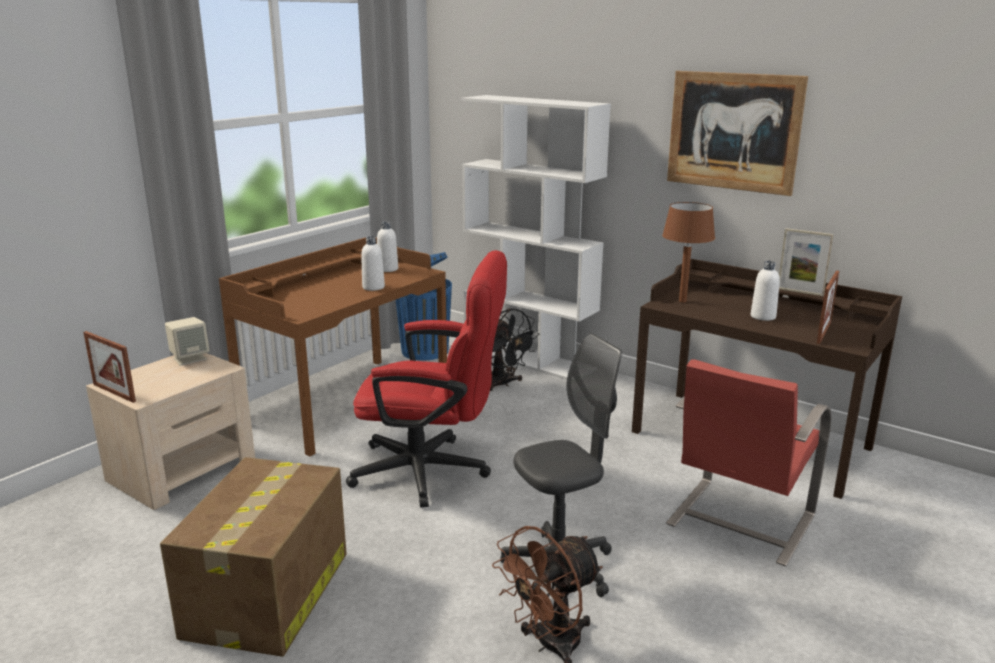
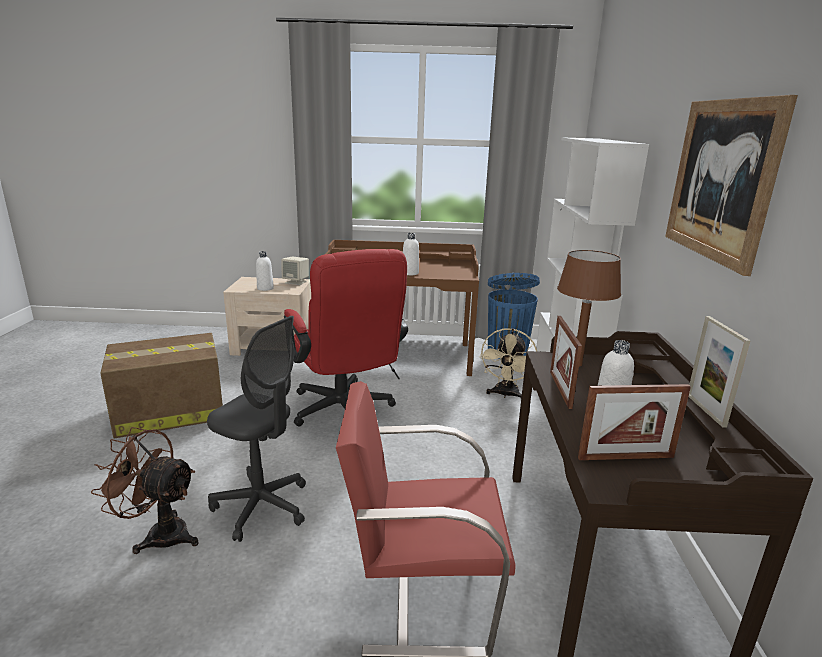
camera: 55 degrees right, 0 degrees up
(114, 393) = (237, 283): picture frame -> picture frame (560, 389)
(388, 269) = (451, 268): white bottle -> white bottle (265, 288)
(503, 384) = (505, 395): black fan -> beige fan

